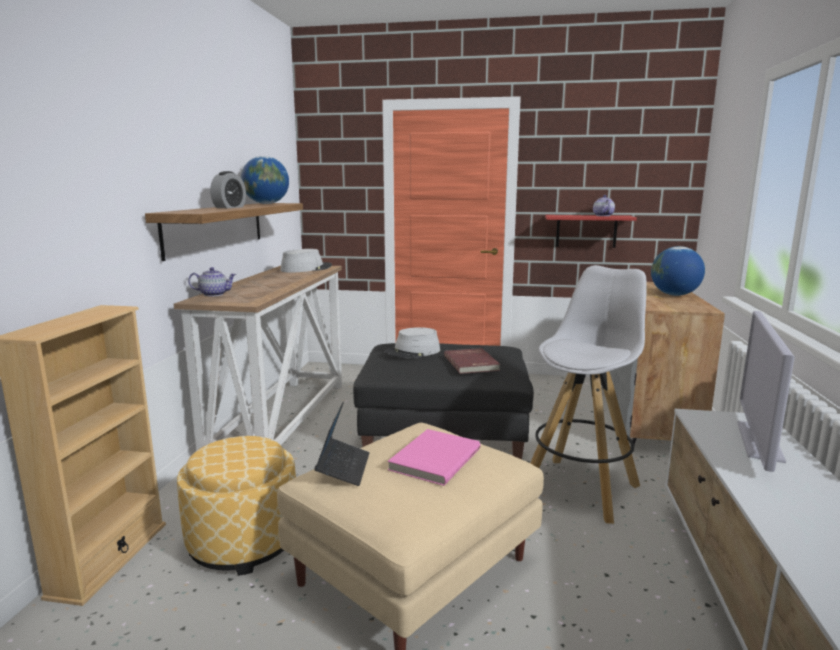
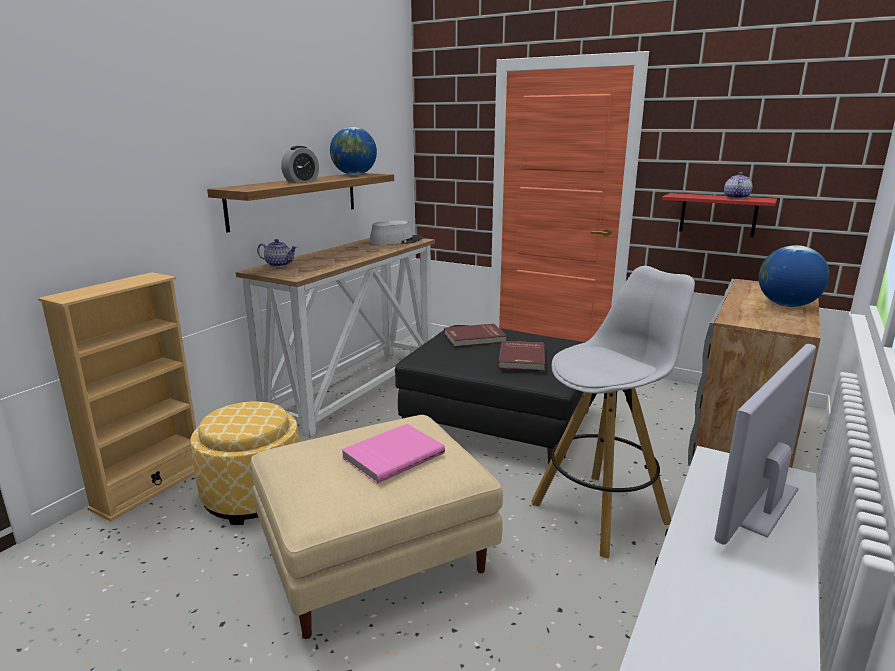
camera: 20 degrees right, 5 degrees up
(343, 468) = (307, 448): laptop -> none
(413, 352) = (475, 338): grey hat -> red book

